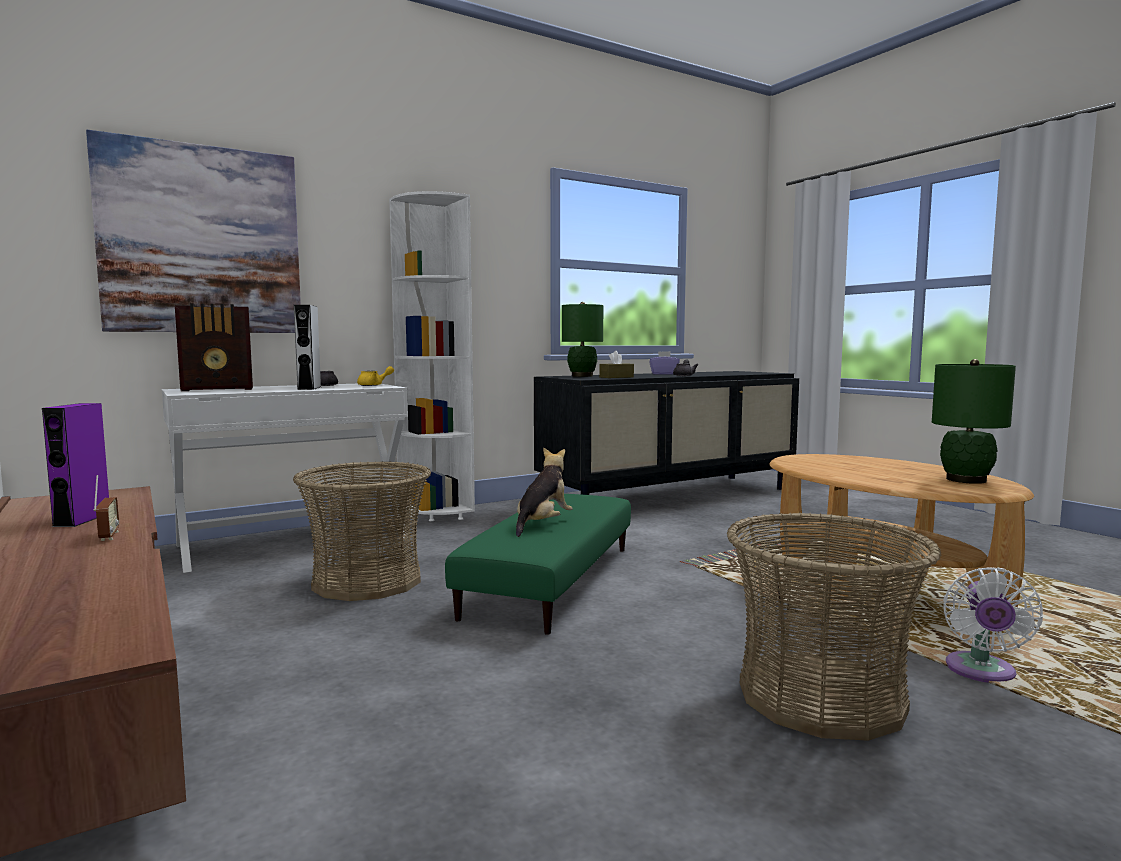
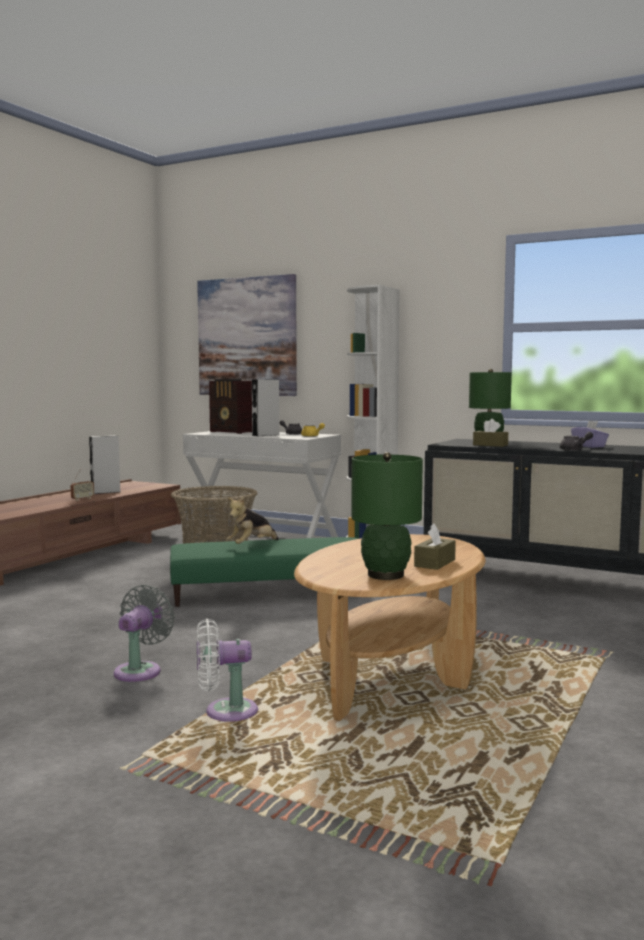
camera: 60 degrees right, 0 degrees up
(82, 519) = (105, 492): purple speaker -> grey speaker
(542, 524) = (252, 546): plush toy -> plush toy turned 135 degrees clockwise
(821, 696) = (140, 670): basket -> grey fan
(915, 467) = (435, 563): none -> brown tissue box

